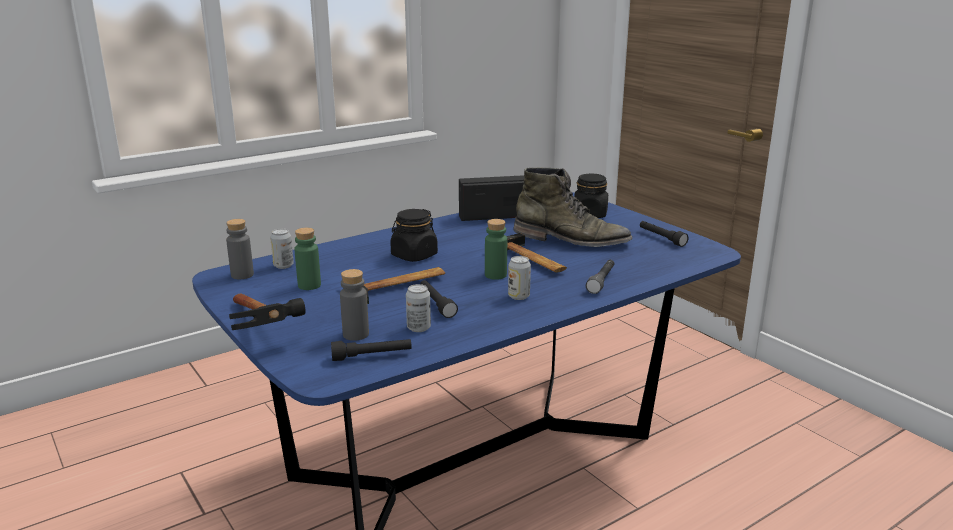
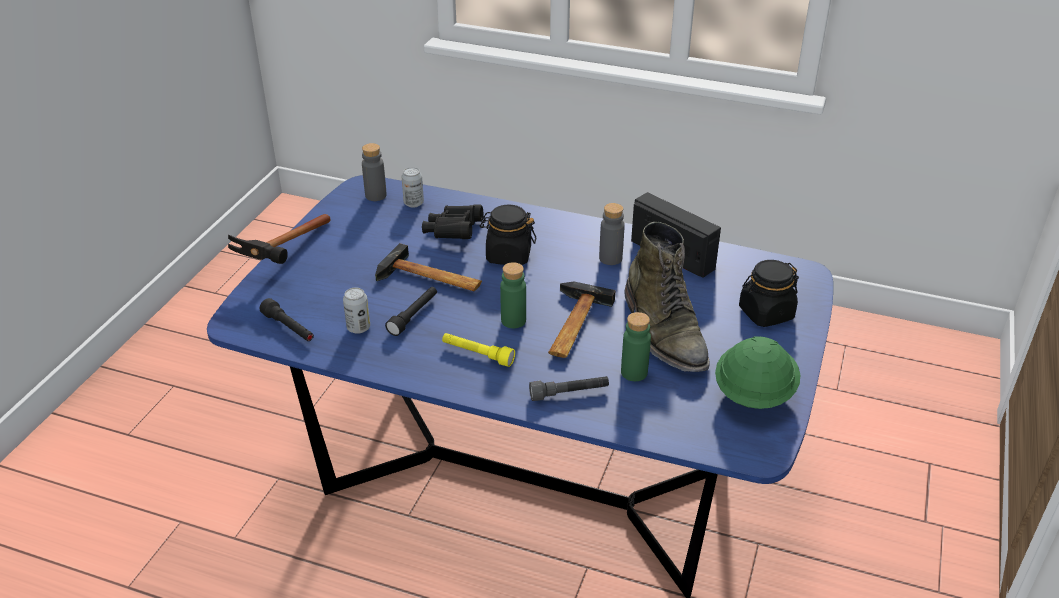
camera: 55 degrees right, 15 degrees up
(309, 285) = (387, 235): green bottle -> green bottle (634, 372)
(352, 264) = (453, 233): none -> black binoculars
(356, 334) = (319, 302): grey bottle -> grey bottle (610, 258)
(518, 296) = (477, 354): can -> yellow flashlight
(661, 238) = (753, 393): black flashlight -> green hard hat

